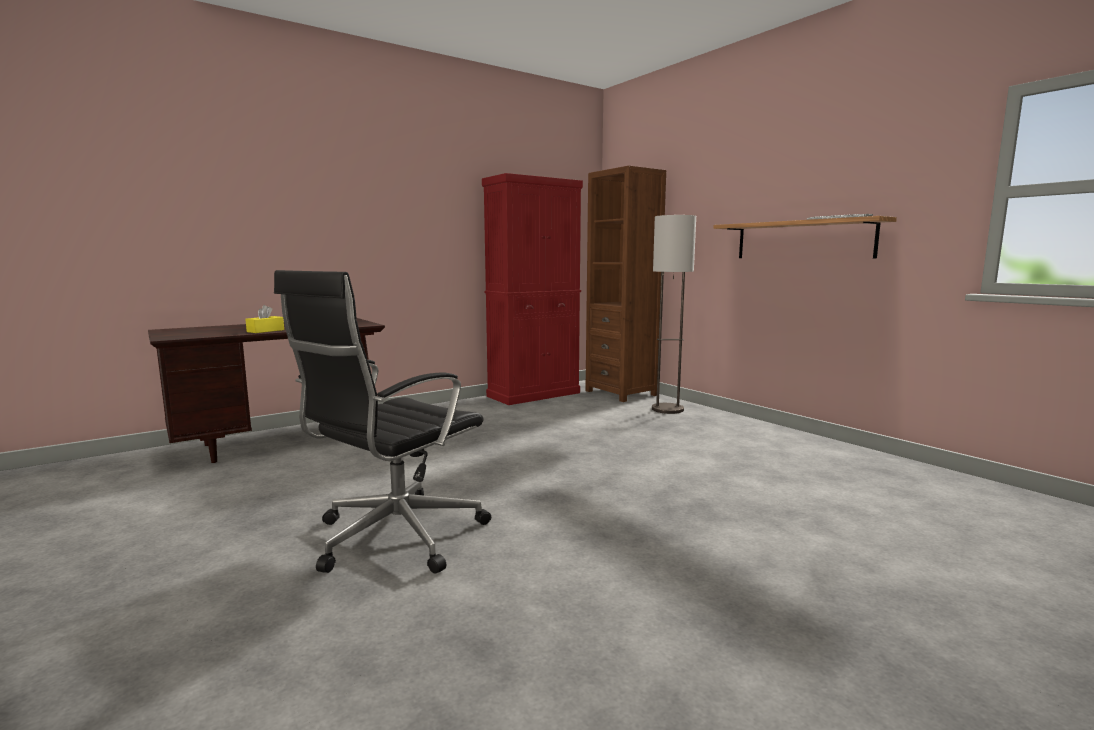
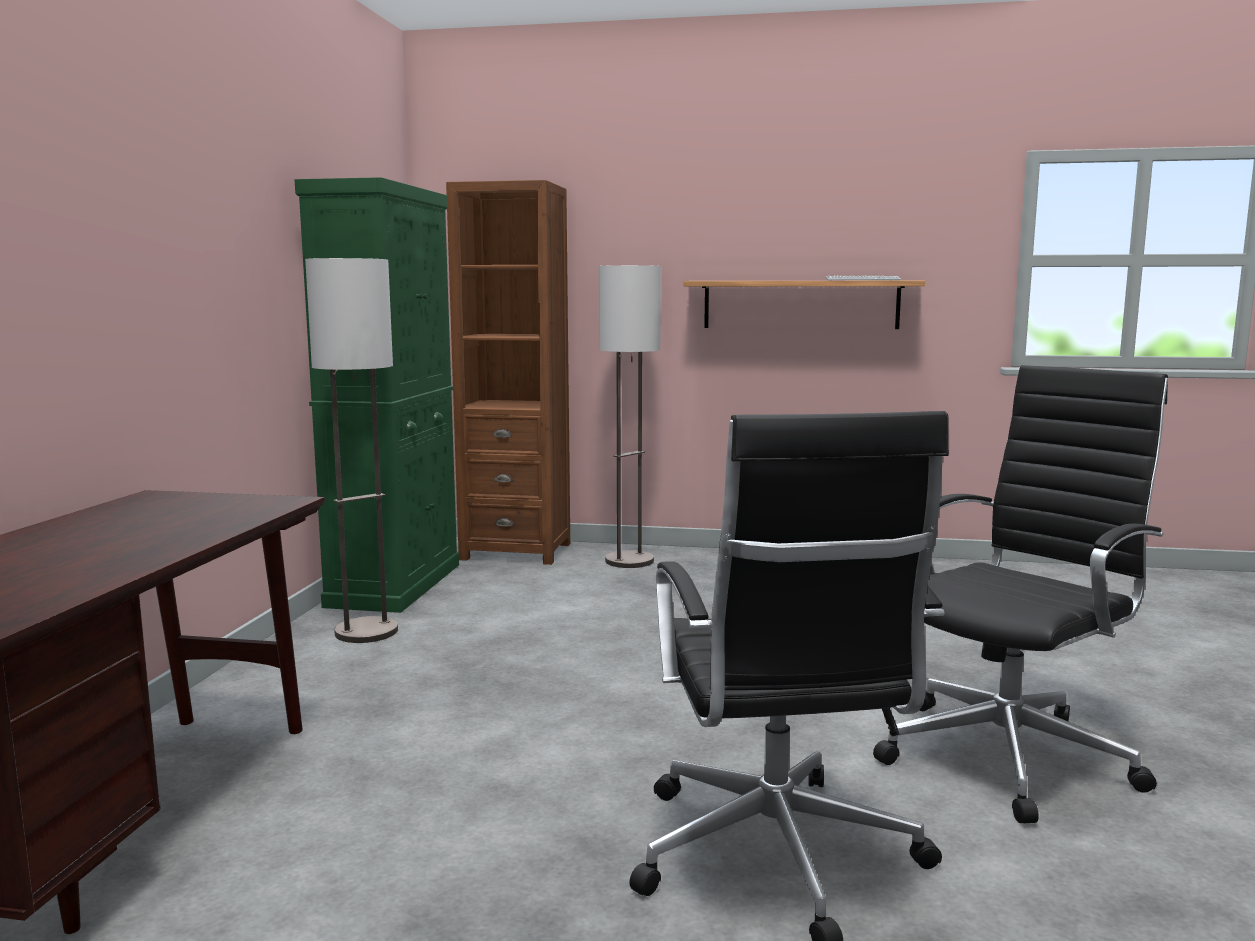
camera: 45 degrees left, 0 degrees up
(265, 331) = (144, 555): yellow tissue box -> none
(479, 408) = (366, 632): none -> floor lamp
(534, 394) = (395, 584): red cabinet -> green cabinet
(617, 558) = (1010, 754): none -> black office chair

